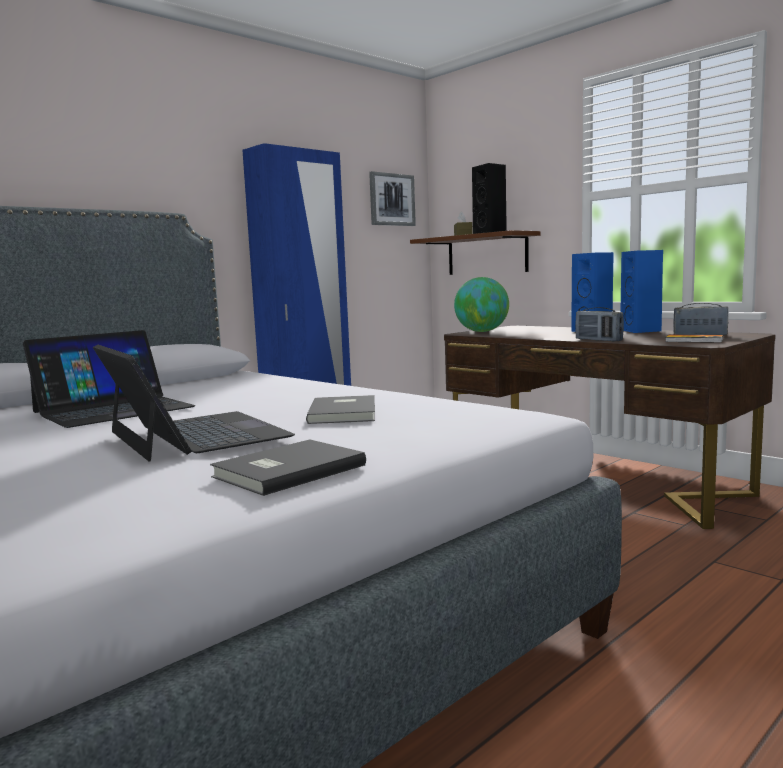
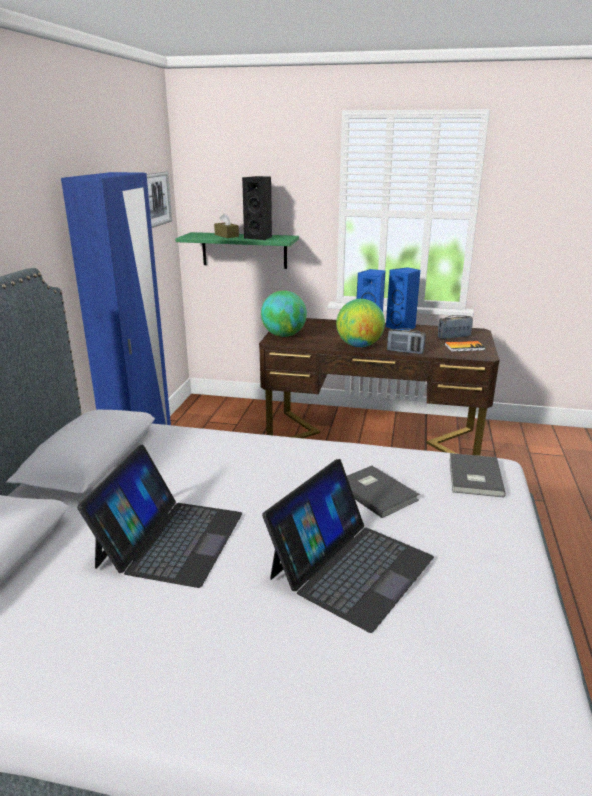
camera: 35 degrees left, 15 degrees up
(195, 434) = (350, 567): laptop -> laptop turned 105 degrees clockwise
(285, 471) = (495, 594): grey book -> grey book (473, 477)
(487, 254) = (244, 250): brown shelf -> green shelf
(550, 337) = (359, 346): none -> globe

